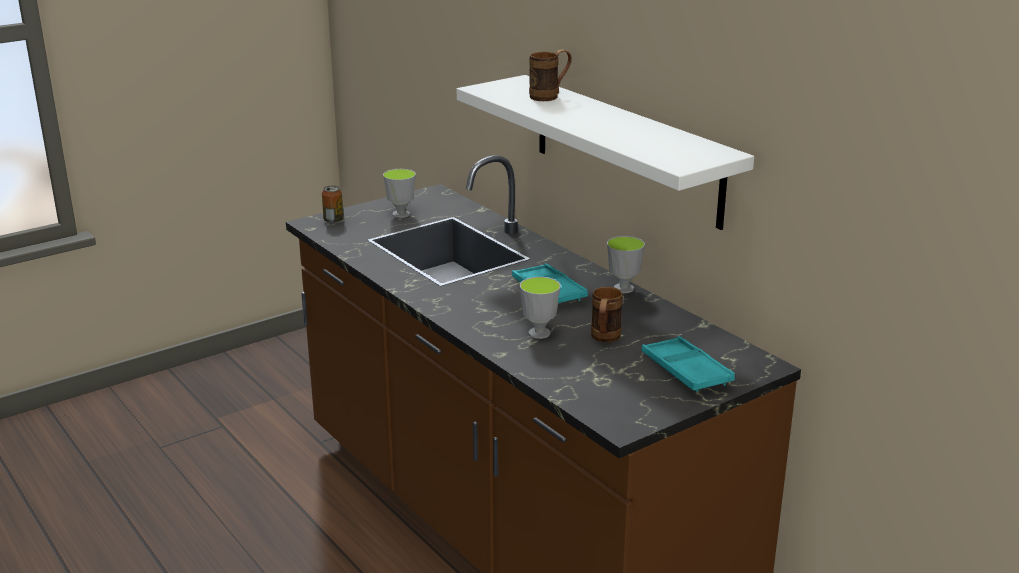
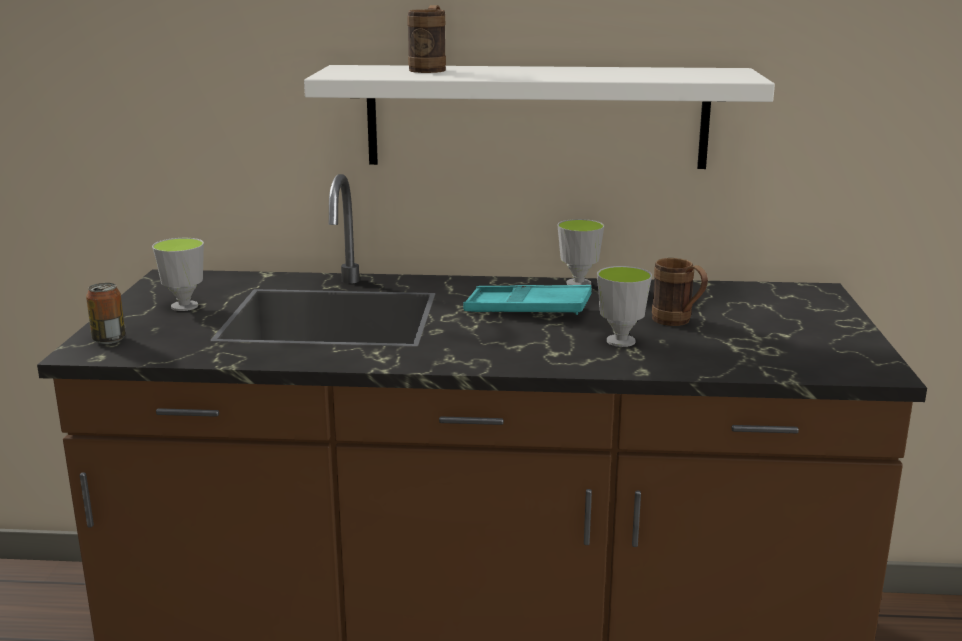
camera: 50 degrees left, 5 degrees down
(686, 371) = (792, 316): turquoise tray -> none

